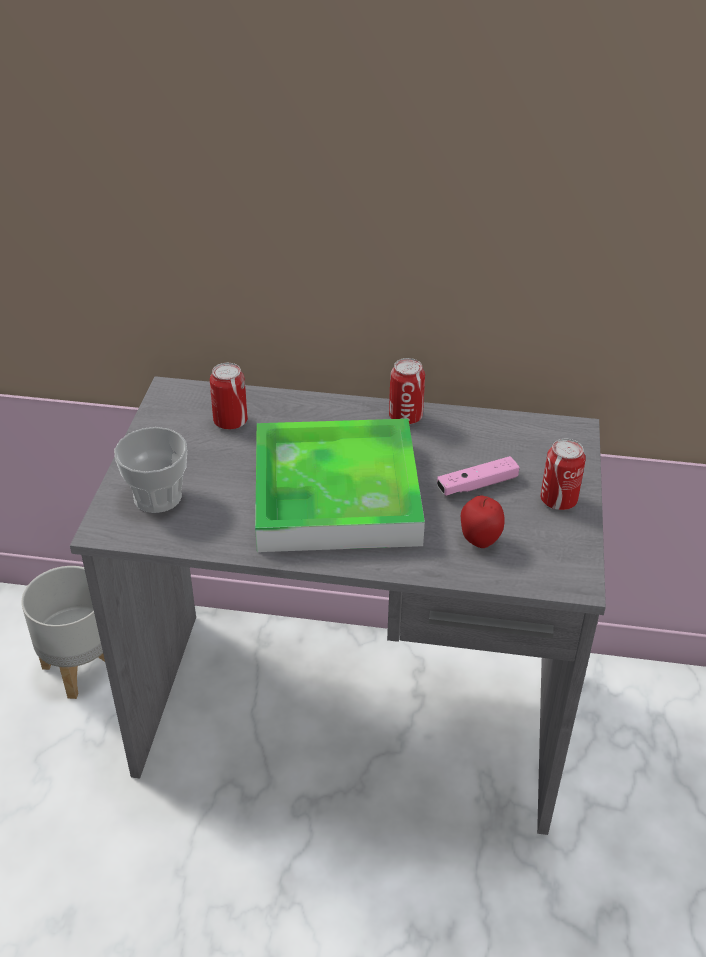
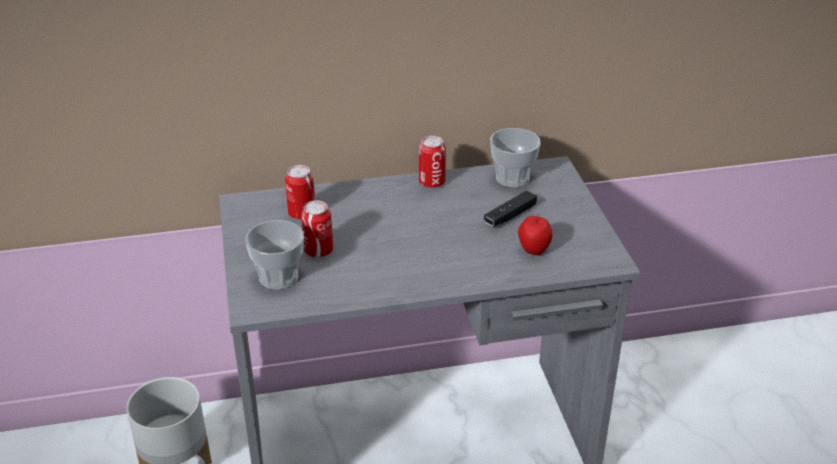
camera: 20 degrees left, 5 degrees down
(336, 493) = (413, 244): tray -> none
(477, 485) = (510, 216): pink game controller -> black game controller
(509, 433) = (512, 178): none -> cup
(558, 500) = (571, 213): can -> can (318, 251)

